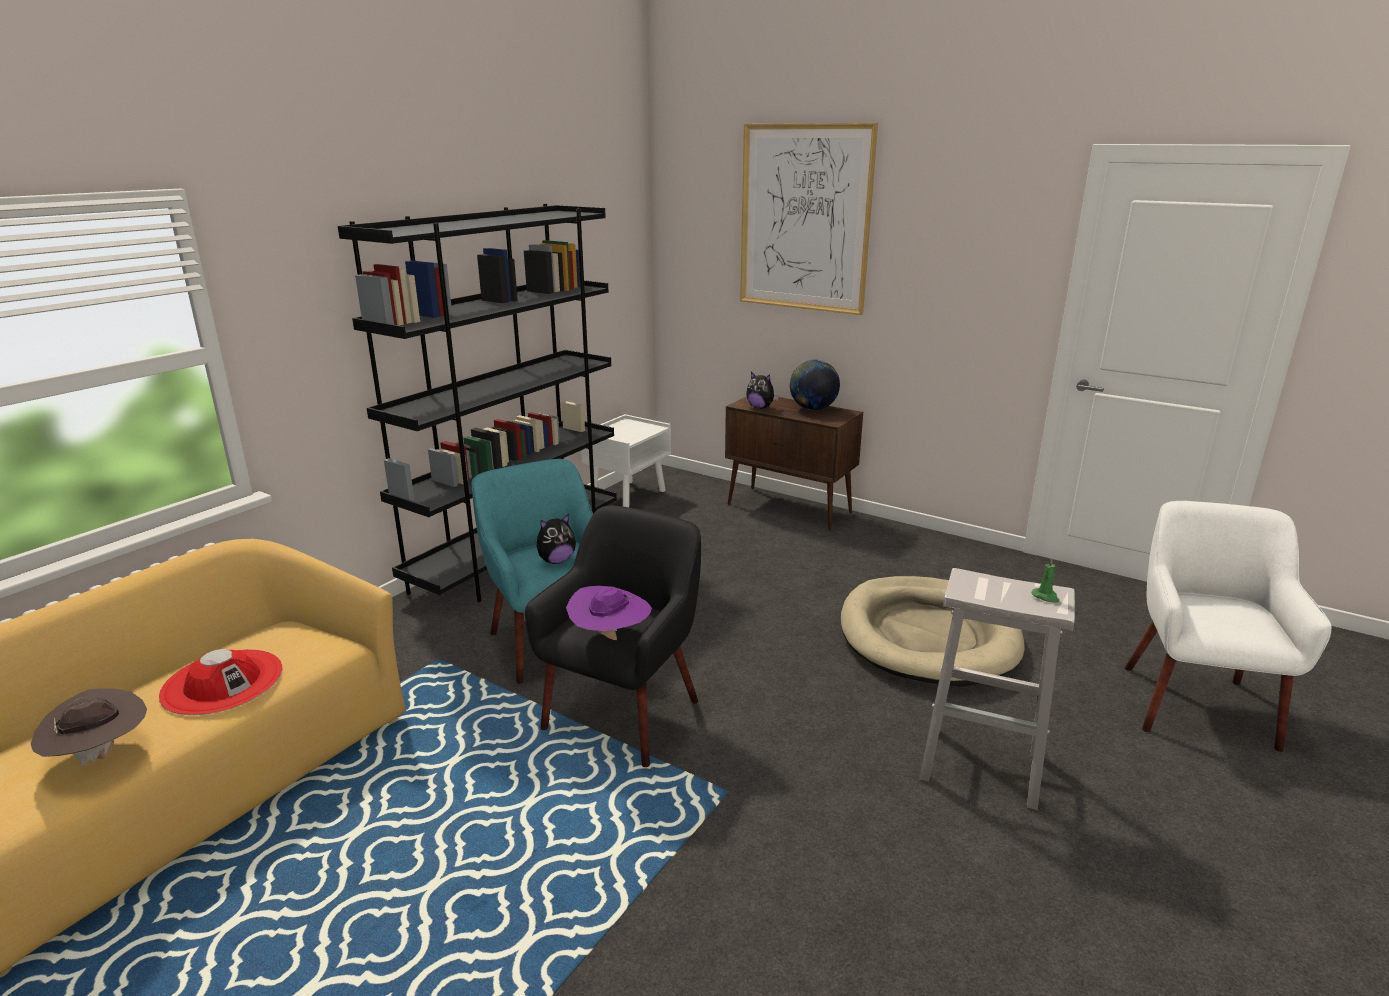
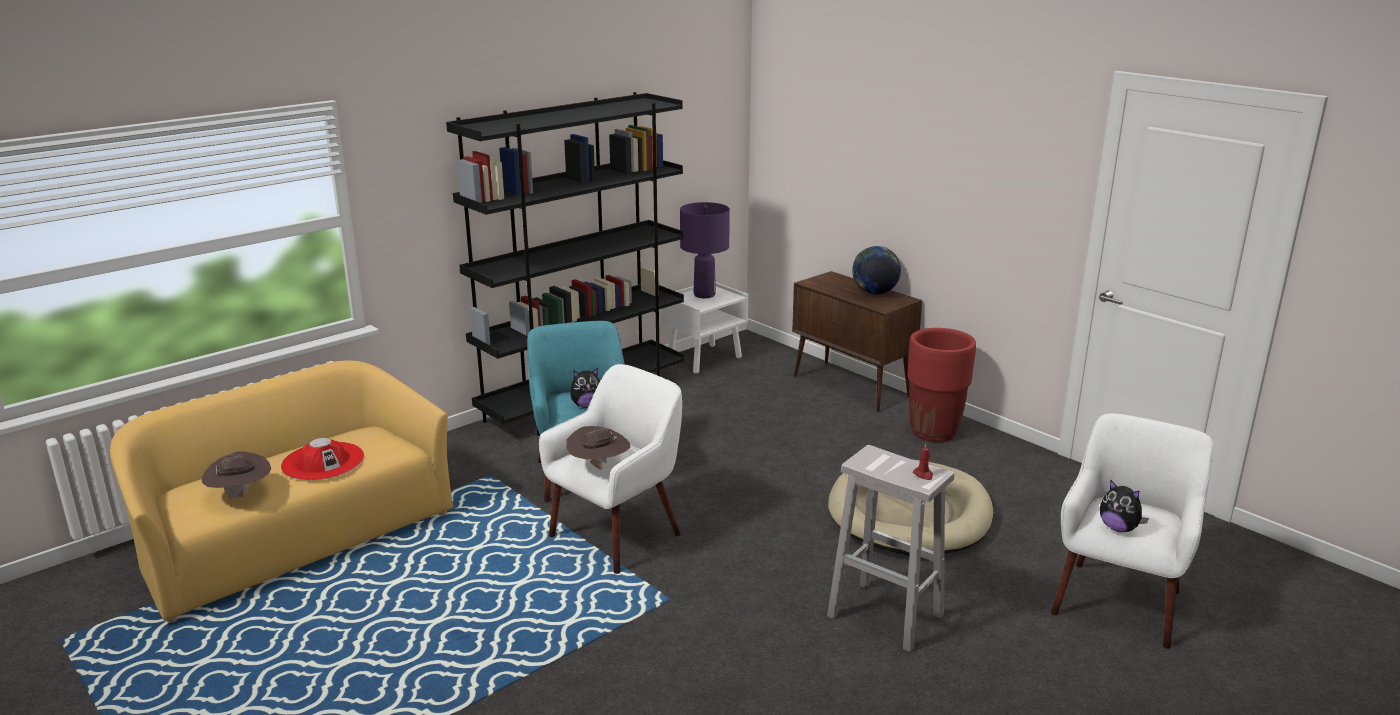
camera: 15 degrees right, 0 degrees up
(610, 637) = (599, 467): purple hat -> brown hat
(624, 428) = (704, 294): none -> purple table lamp
(624, 714) = (617, 535): black armchair -> white armchair
(760, 407) = (825, 287): plush toy -> plush toy (1119, 528)
(804, 219) = (877, 112): picture -> none
(896, 545) = (933, 432): none -> red planter
(1045, 597) = (923, 475): green candle -> red candle

